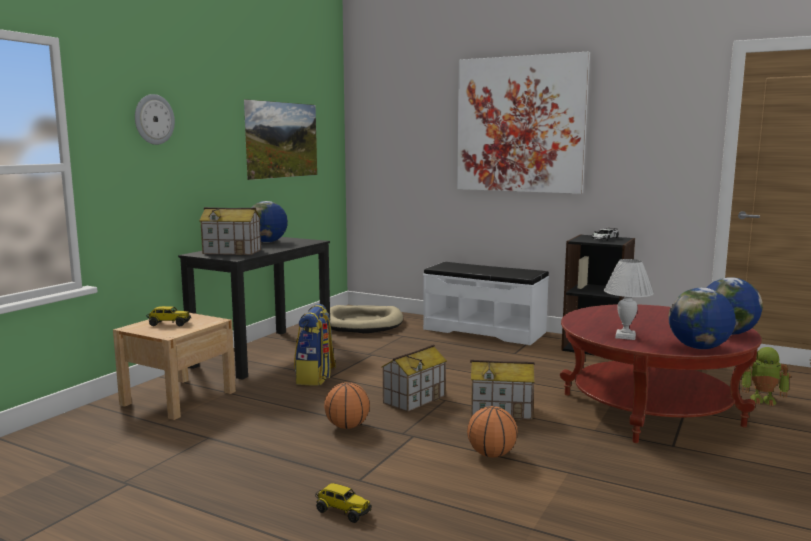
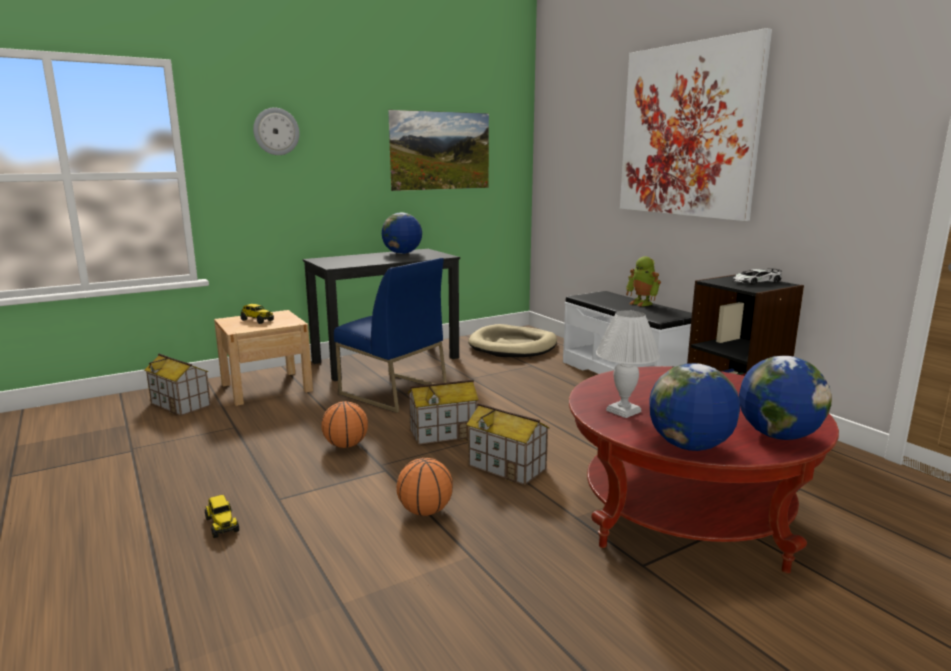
camera: 30 degrees right, 5 degrees up
(232, 251) = (349, 260): toy house -> toy house (181, 404)
(316, 377) = (392, 392): backpack -> blue chair
(763, 399) = (879, 543): toy robot -> toy robot (642, 303)

